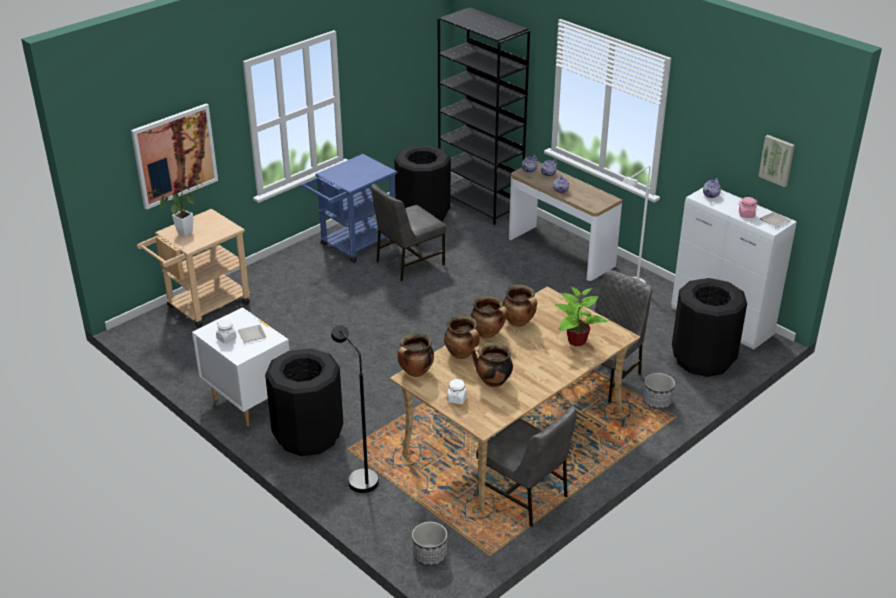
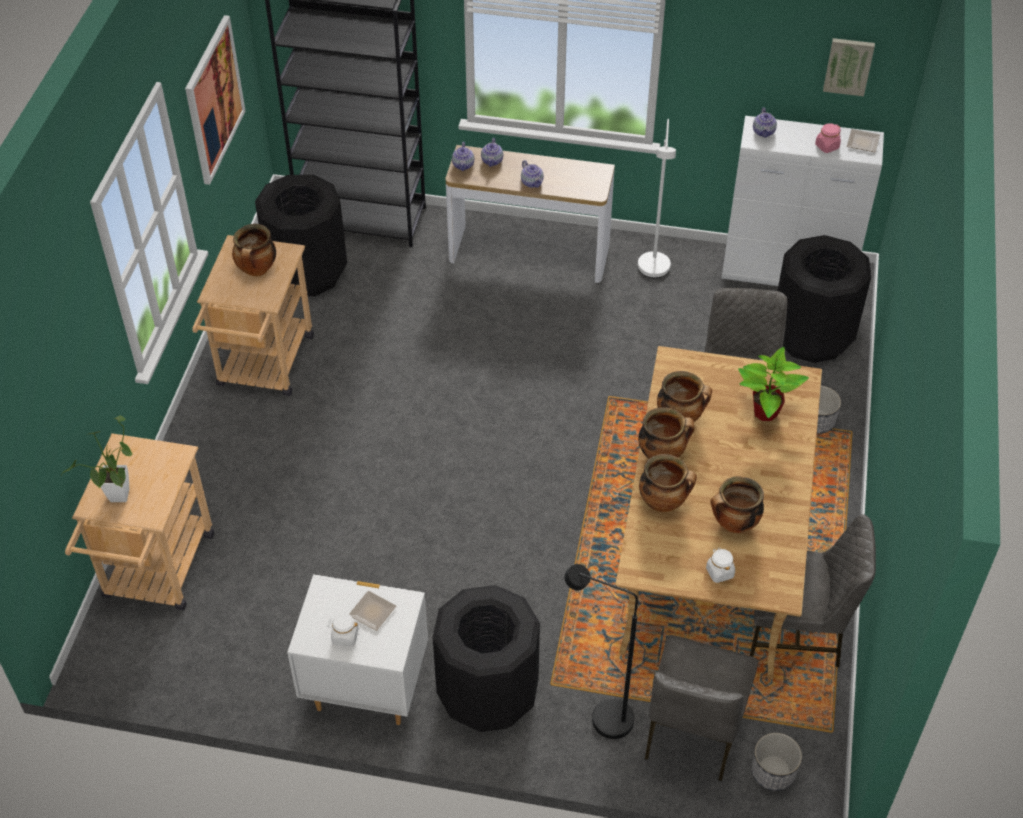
camera: 35 degrees left, 15 degrees up
(175, 155) = (62, 395): picture -> picture (214, 100)
(353, 245) = (263, 367): blue cart -> beige cart
(408, 263) = (361, 361): grey chair -> grey chair (692, 731)
(415, 372) = (638, 560): cooking pot -> cooking pot (257, 270)

